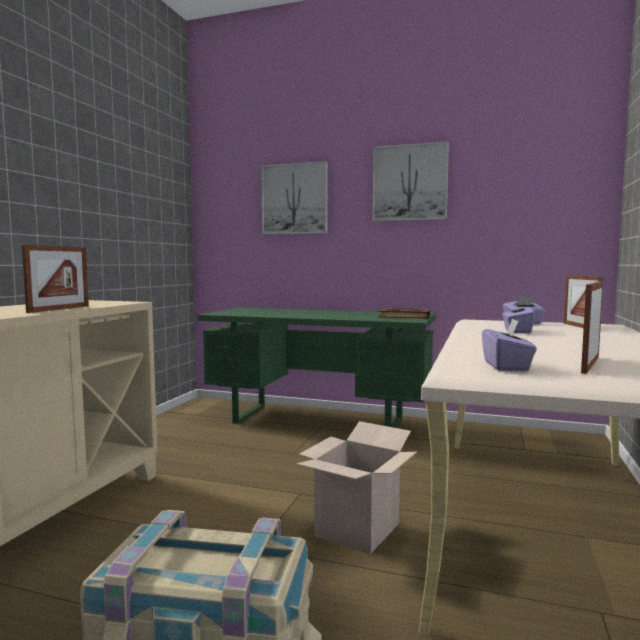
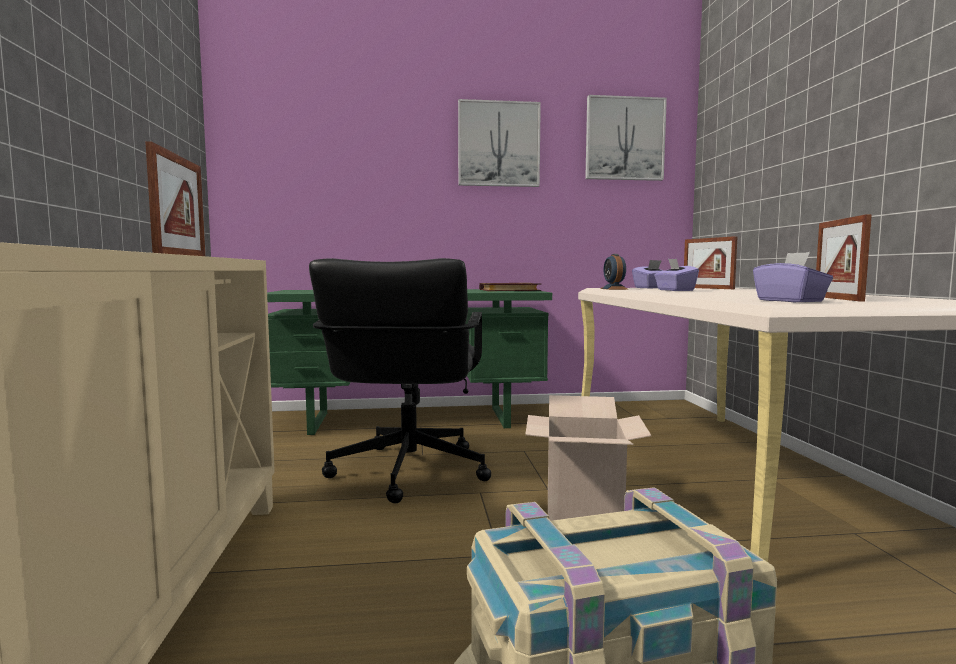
camera: 25 degrees left, 0 degrees up
(267, 466) = (407, 472): none -> black office chair
(295, 199) = (359, 154): picture -> picture (624, 139)
(471, 324) = (614, 289): none -> alarm clock

